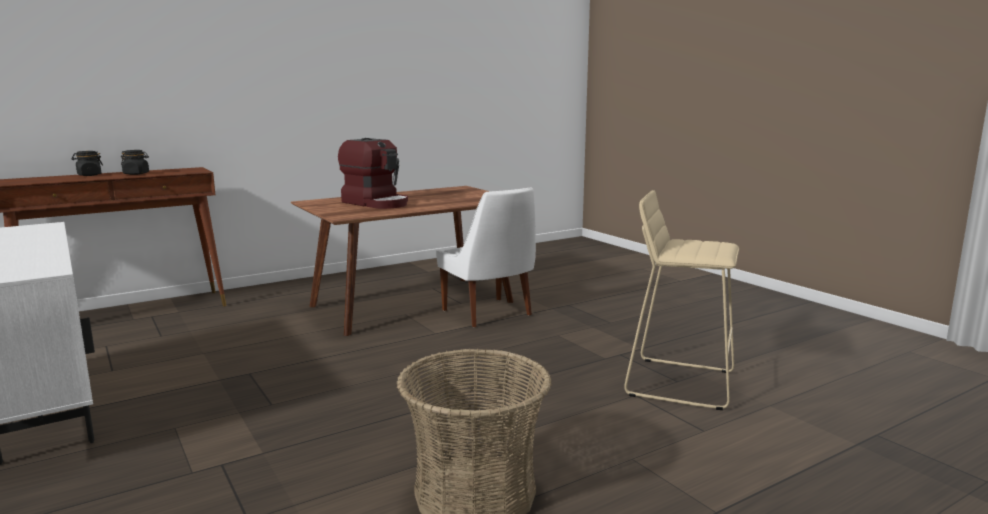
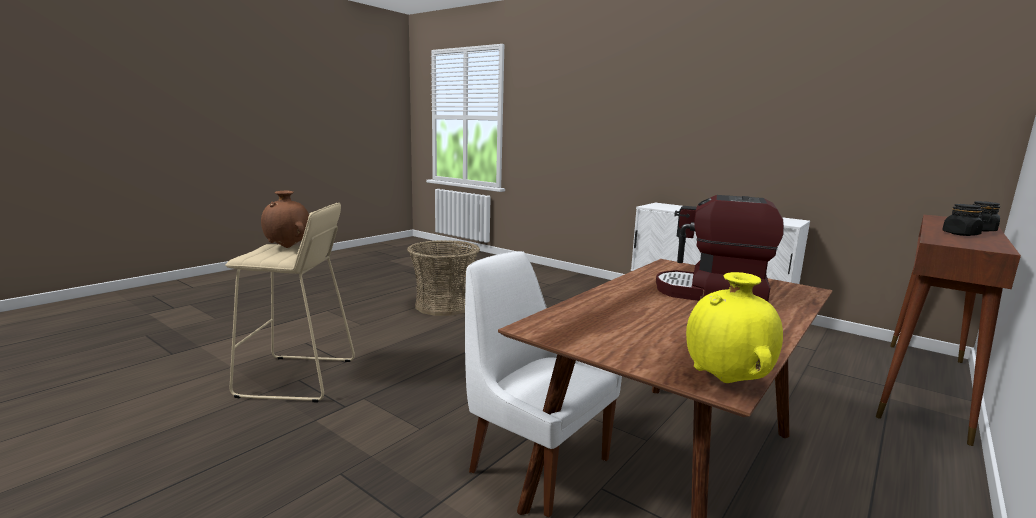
camera: 160 degrees right, 0 degrees up
(457, 188) = (727, 381): none -> yellow vase
(695, 250) = (288, 247): none -> brown vase

